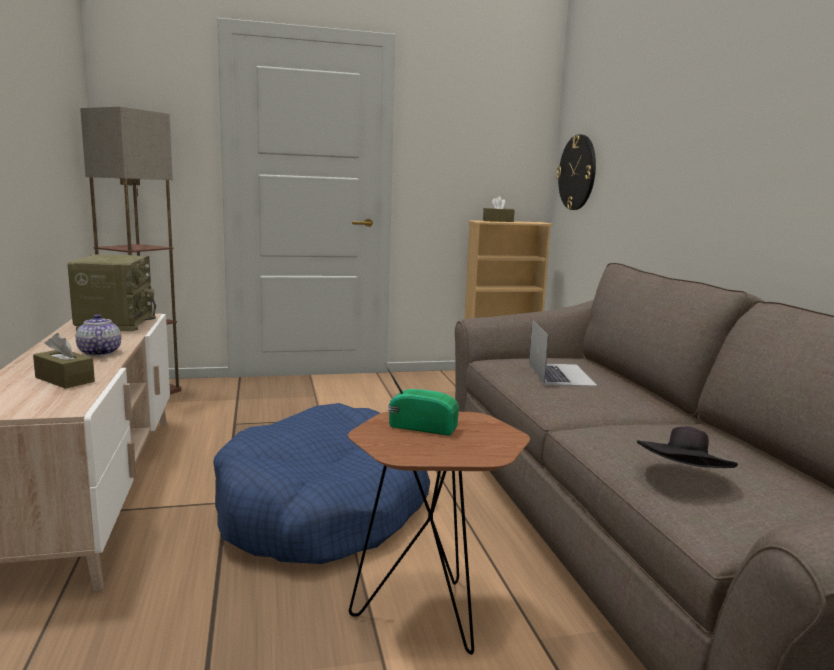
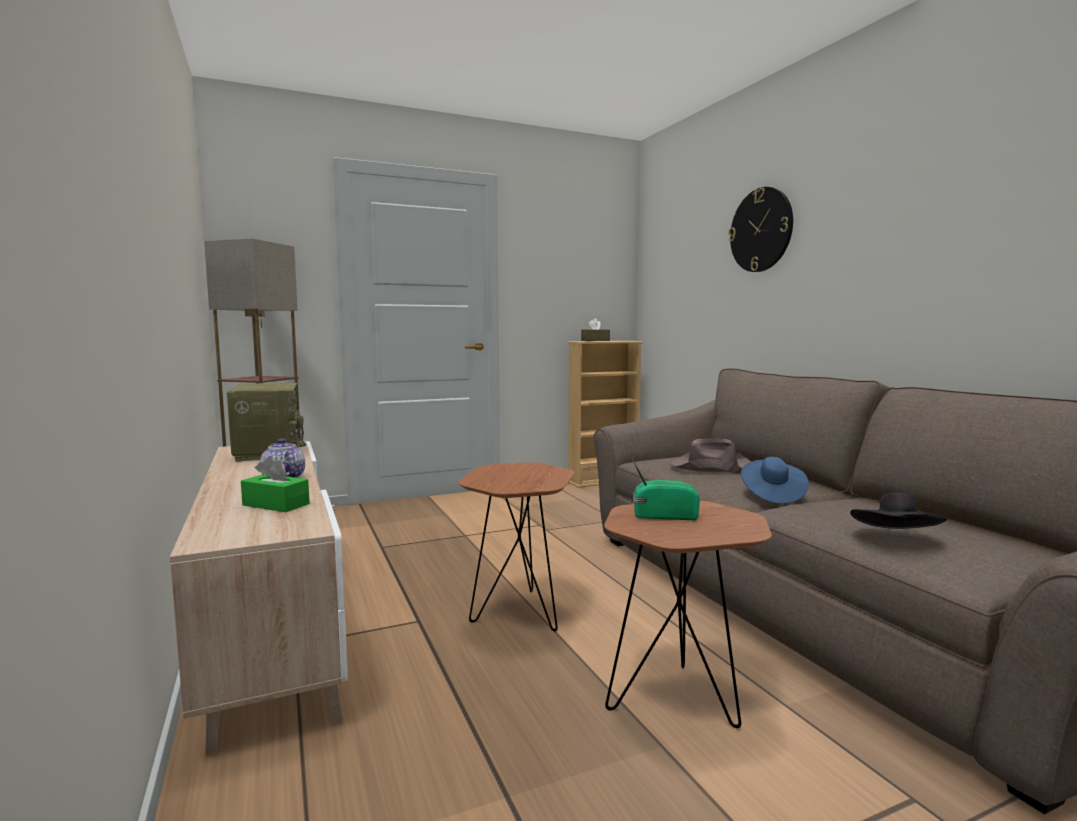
camera: 10 degrees left, 5 degrees down
(64, 379) = (276, 504): brown tissue box -> green tissue box
(323, 508) = (518, 615): blue dog bed -> brown side table
(560, 374) = (711, 468): laptop -> brown hat
(577, 172) = (663, 295): wall clock -> wall clock (761, 230)
(599, 412) = (772, 495): none -> blue hat

